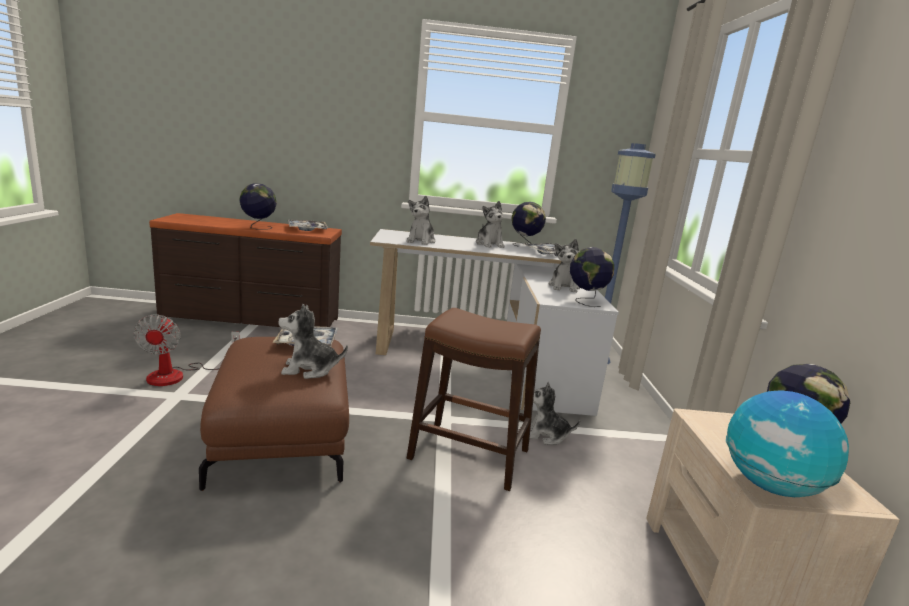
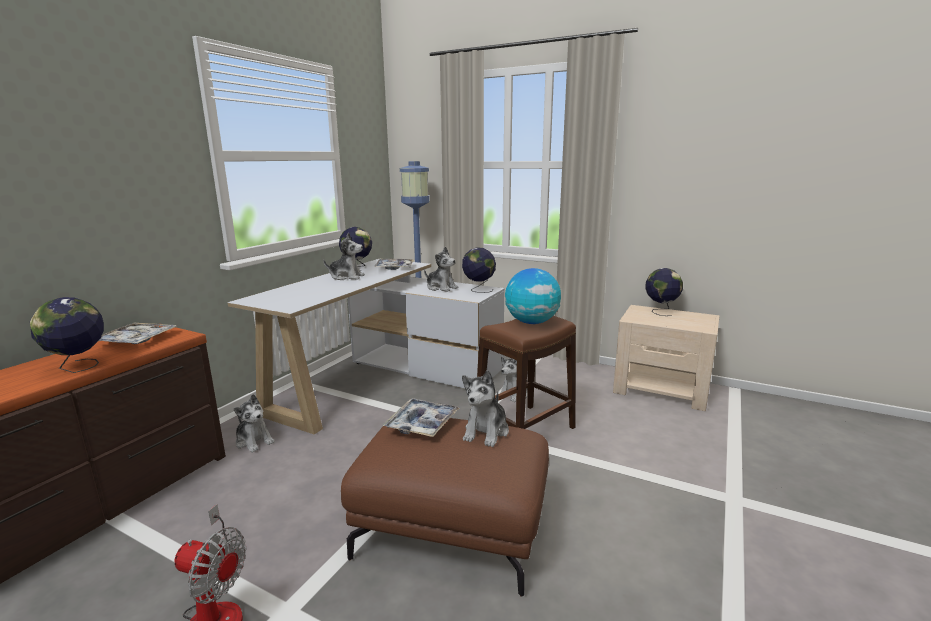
camera: 60 degrees left, 0 degrees up
(421, 241) = (311, 295): plush toy -> plush toy (254, 441)
(770, 485) = (698, 326): globe -> globe (531, 322)

